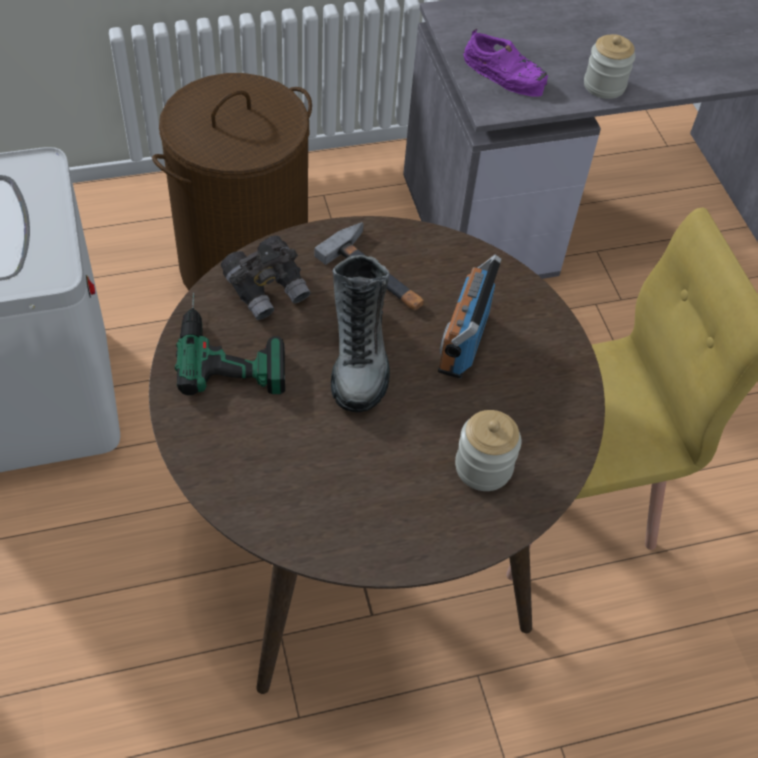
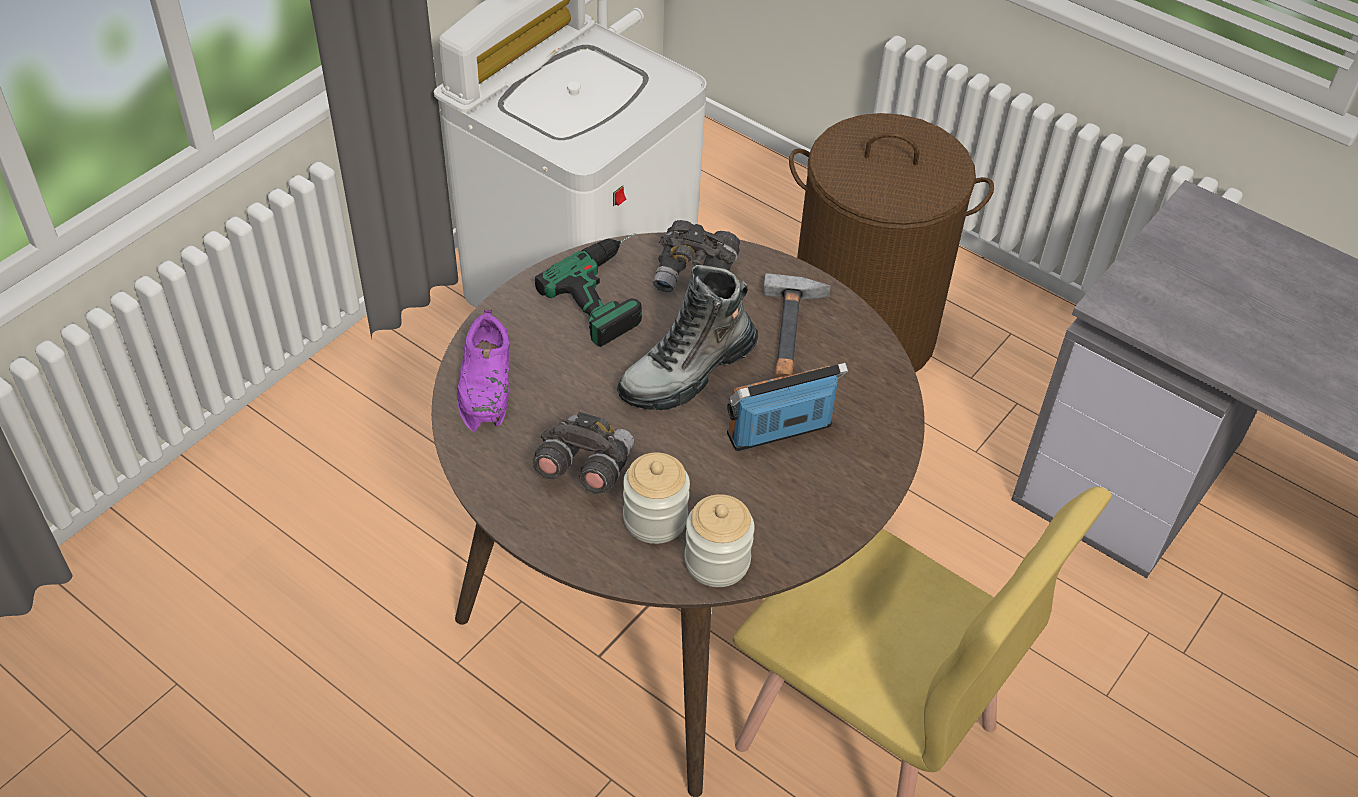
camera: 55 degrees right, 5 degrees down
(397, 480) = (584, 468): none -> grey binoculars
(505, 73) = (1174, 289): purple shoe -> purple shoe (487, 382)
(604, 86) = (1266, 371): jar -> jar (717, 561)

